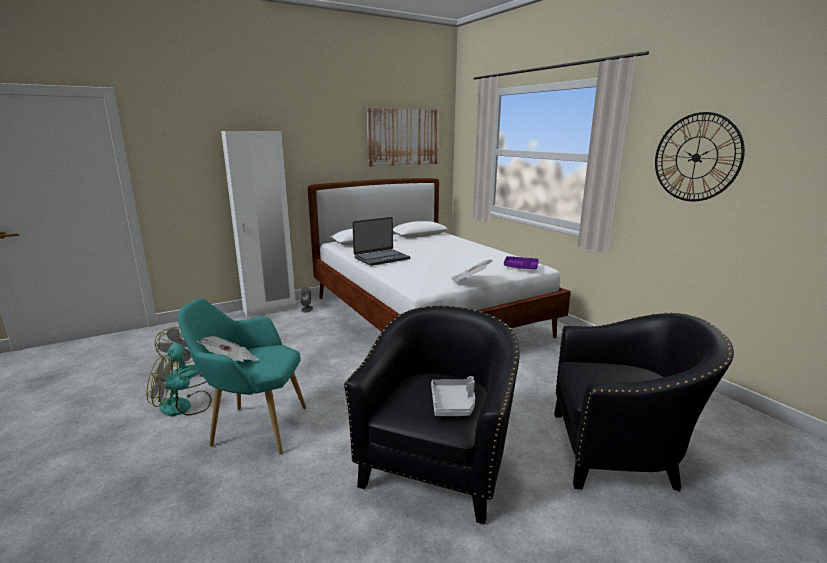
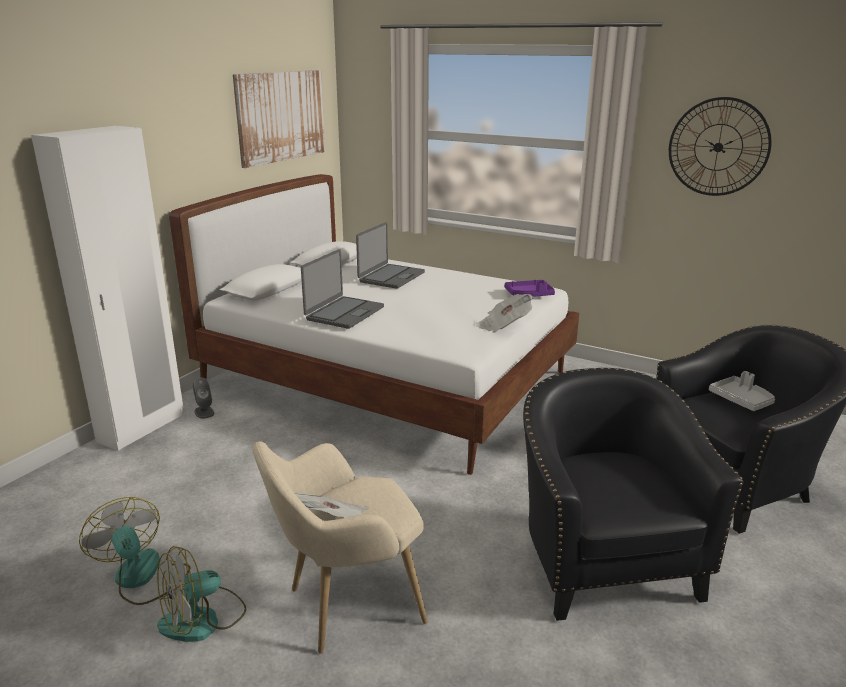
camera: 30 degrees left, 5 degrees up
(253, 427) = (346, 605): turquoise armchair -> beige armchair
(442, 245) = (391, 277): none -> laptop
(453, 404) = (645, 485): grey tray -> grey tray (741, 400)

